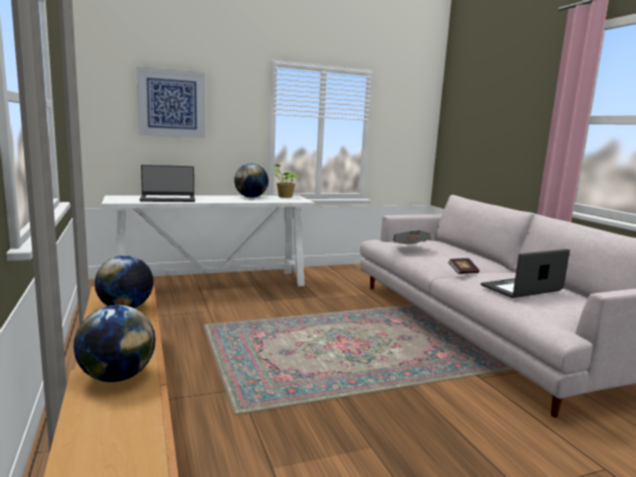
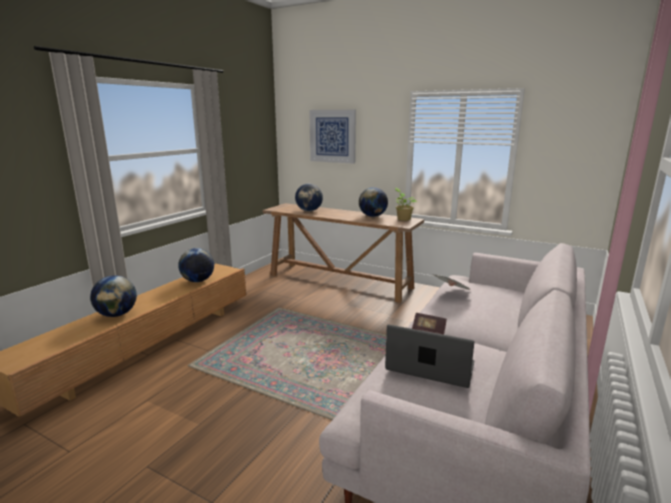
camera: 50 degrees right, 5 degrees up
(168, 199) = (309, 211): laptop -> globe
(213, 284) = (340, 282): white console table -> brown console table

